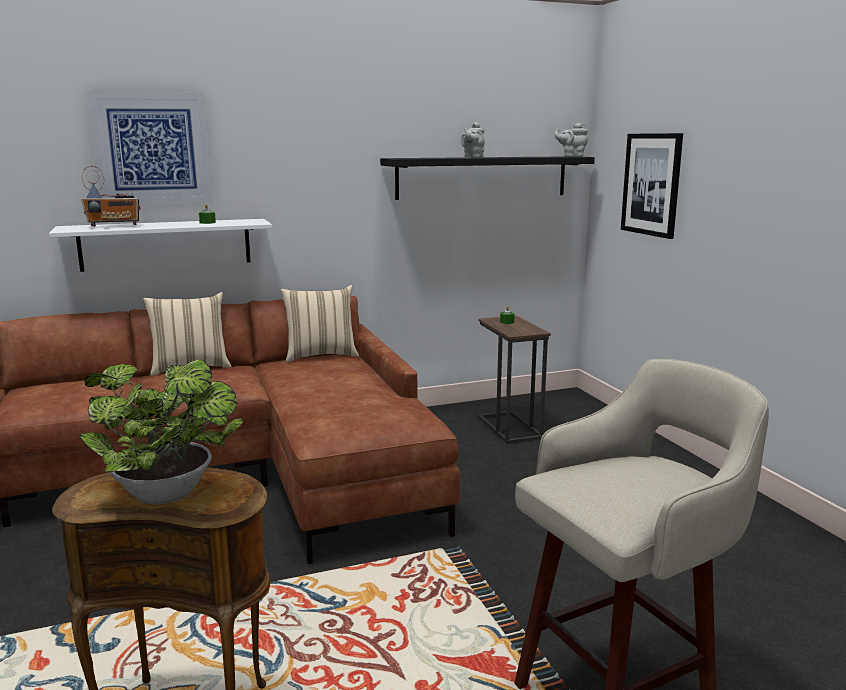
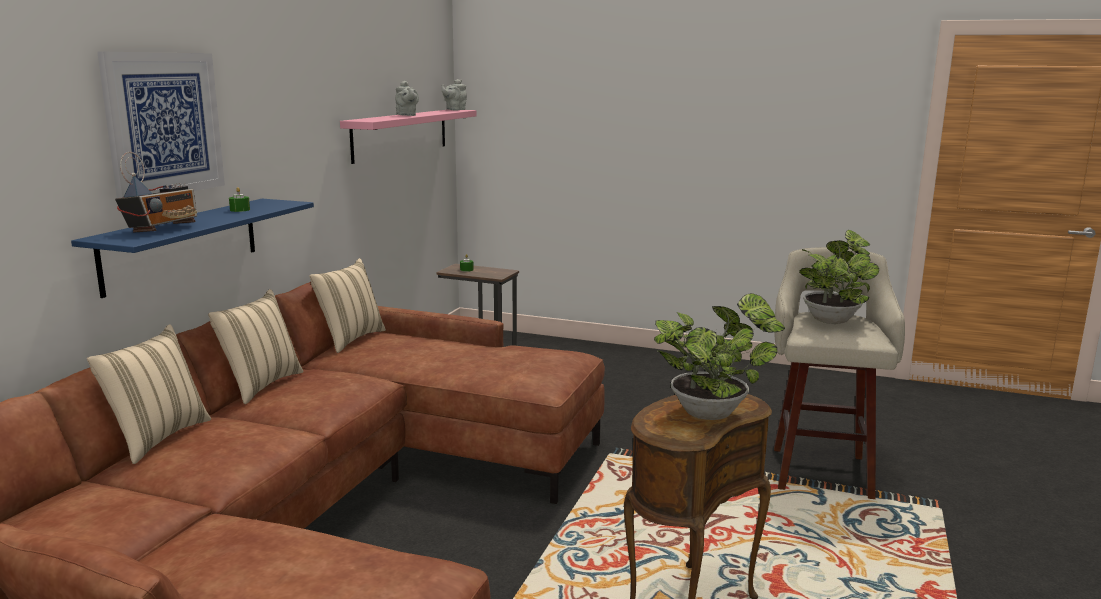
camera: 50 degrees left, 0 degrees up
(68, 378) = (157, 438): none -> beige pillow
(166, 244) = (182, 244): white shelf -> blue shelf
(482, 177) = (401, 134): black shelf -> pink shelf
(640, 476) = (832, 319): none -> potted plant
(651, 184) = (543, 132): picture -> none

